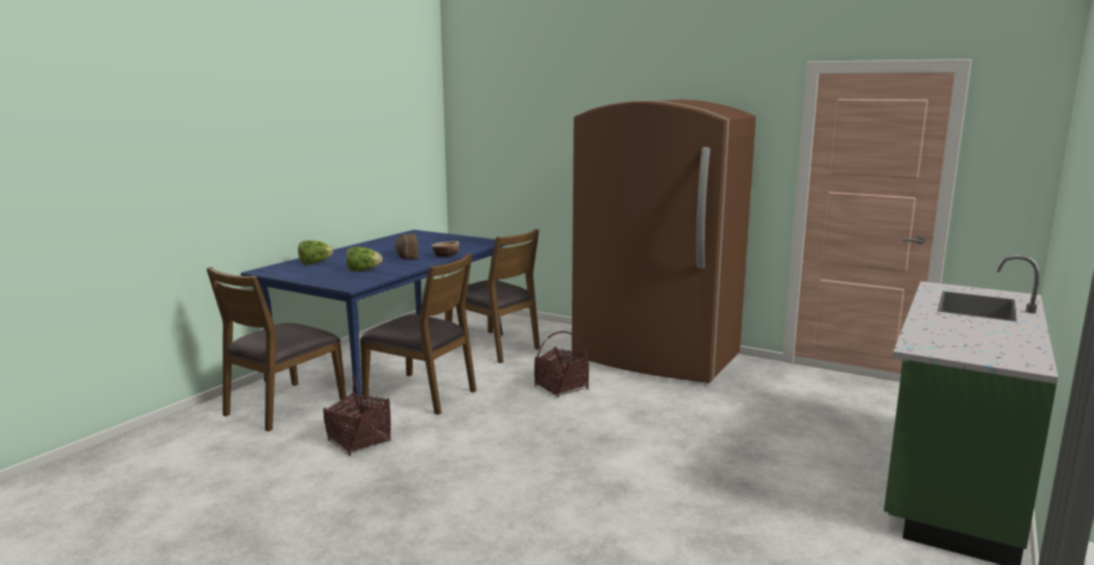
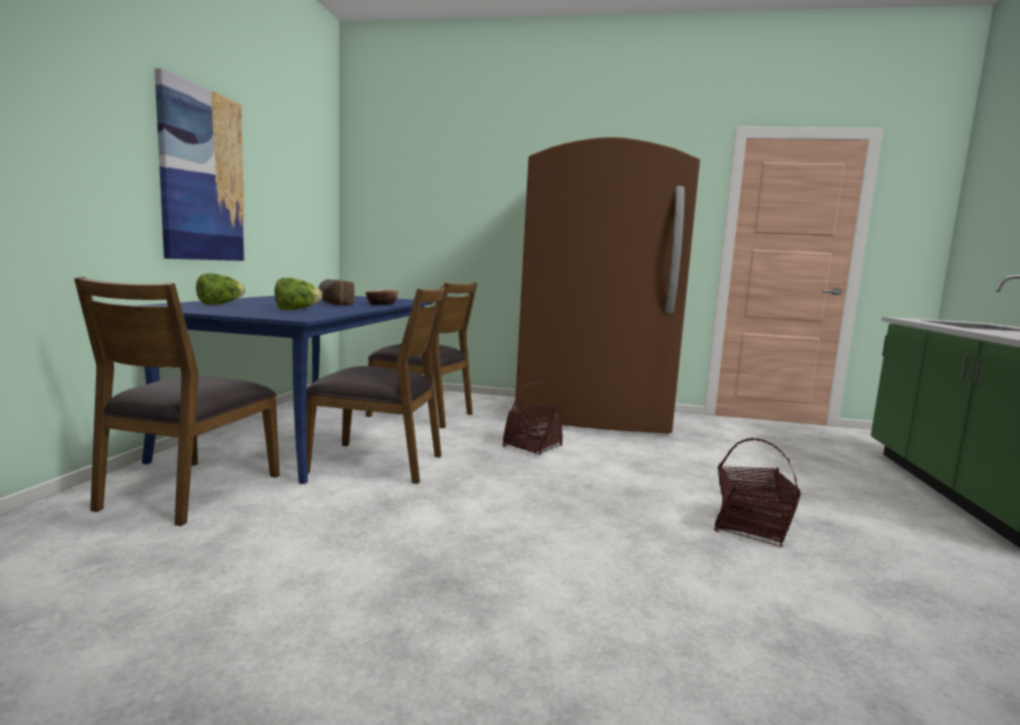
camera: 20 degrees left, 5 degrees down
(304, 159) = (202, 175): none -> picture
(359, 441) = (334, 525): basket -> basket (750, 527)

